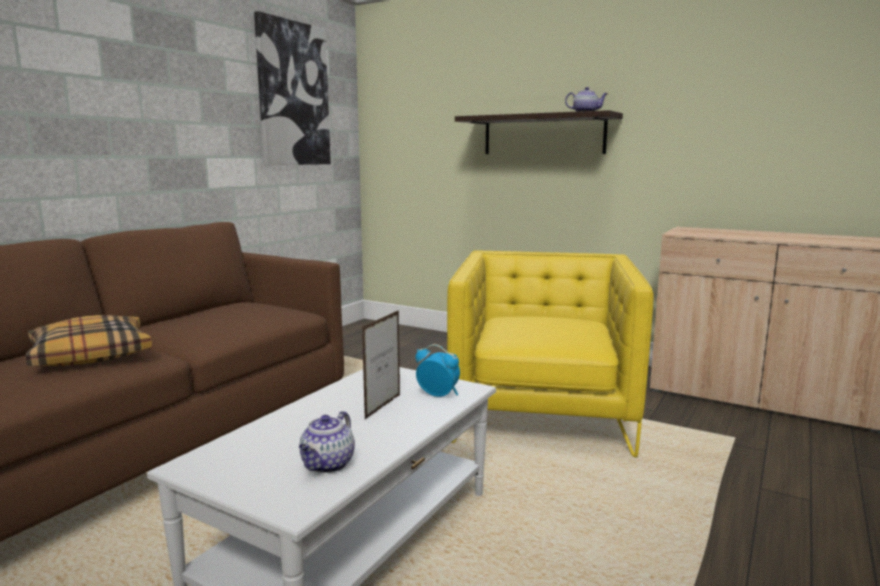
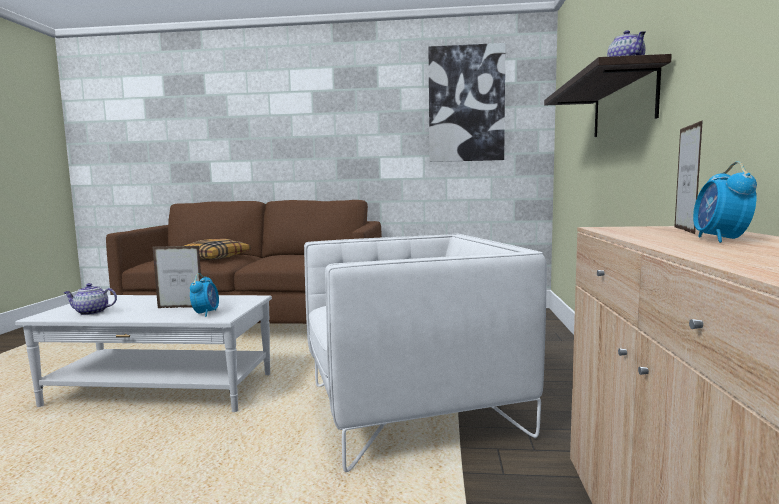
camera: 65 degrees right, 5 degrees down
(541, 415) = (411, 410): yellow armchair -> white armchair
(708, 231) = (684, 230): none -> picture frame
(759, 234) = (720, 240): none -> alarm clock

